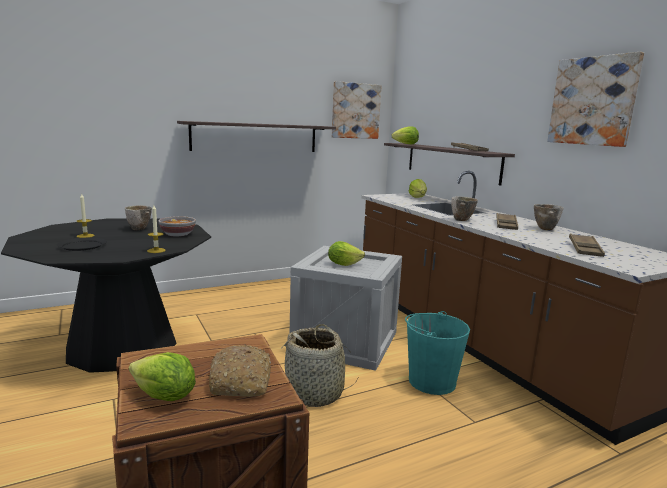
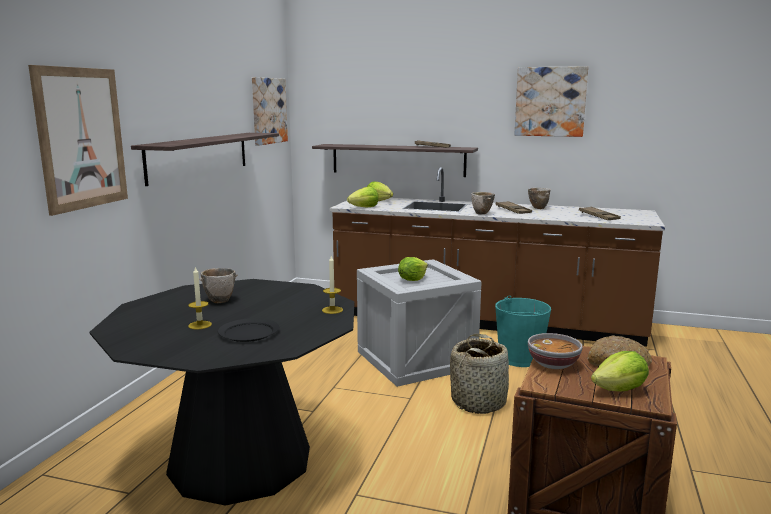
camera: 45 degrees left, 0 degrees up
(129, 111) = (81, 138): none -> picture
(177, 234) = (282, 292): bowl -> bowl (553, 364)
(405, 144) = (338, 145): lettuce -> lettuce (364, 207)

